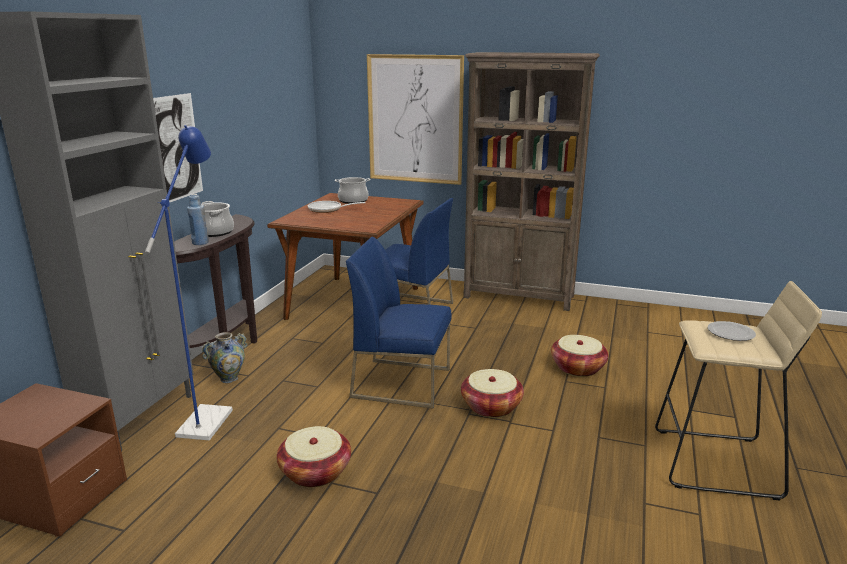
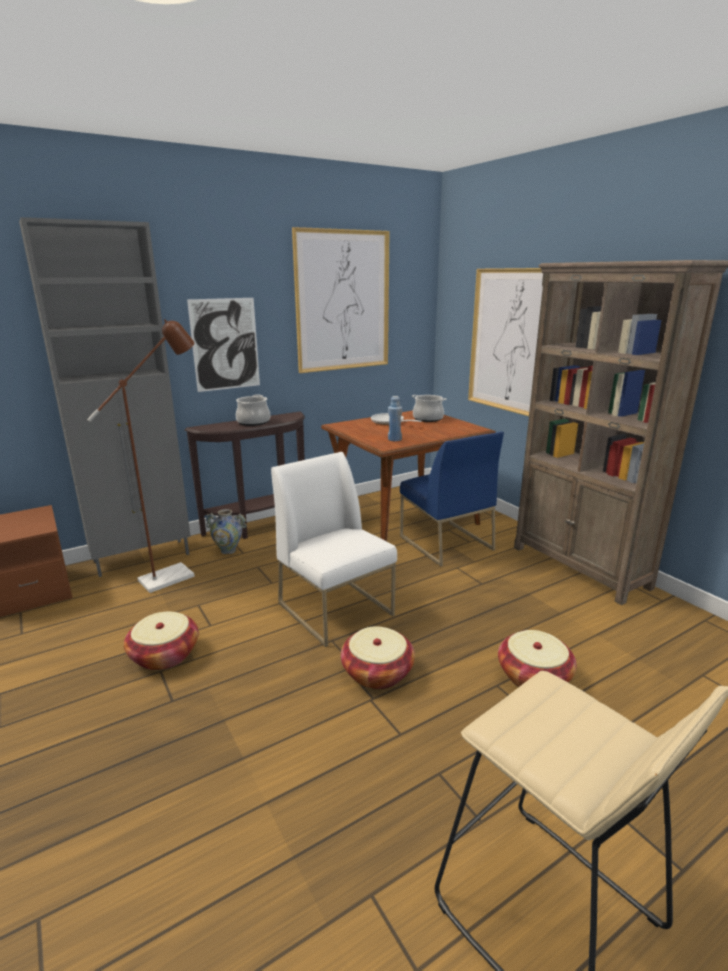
camera: 40 degrees right, 0 degrees up
(200, 243) = (226, 428): blue bottle -> blue bottle (394, 439)
(209, 417) = (175, 575): blue floor lamp -> brown floor lamp
(255, 91) = (343, 301): none -> picture
(402, 382) = (337, 609): blue chair -> white chair
(730, 332) = (577, 725): plate -> none

